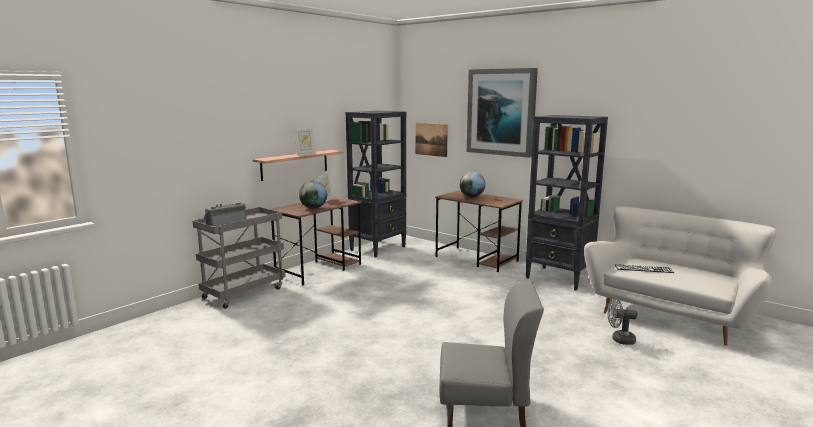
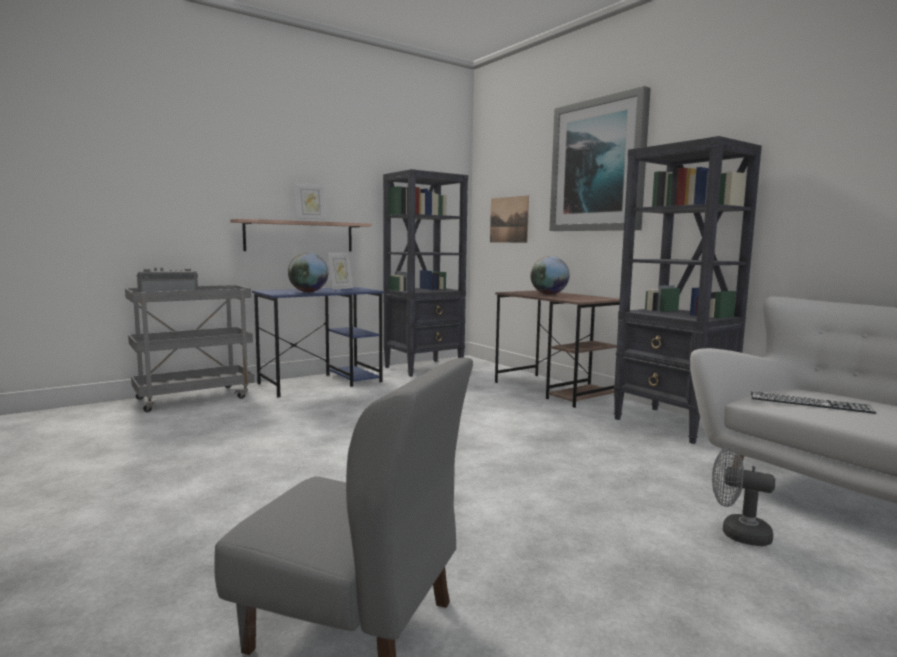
camera: 15 degrees right, 5 degrees down
(319, 269) = (321, 382): brown desk -> blue desk

